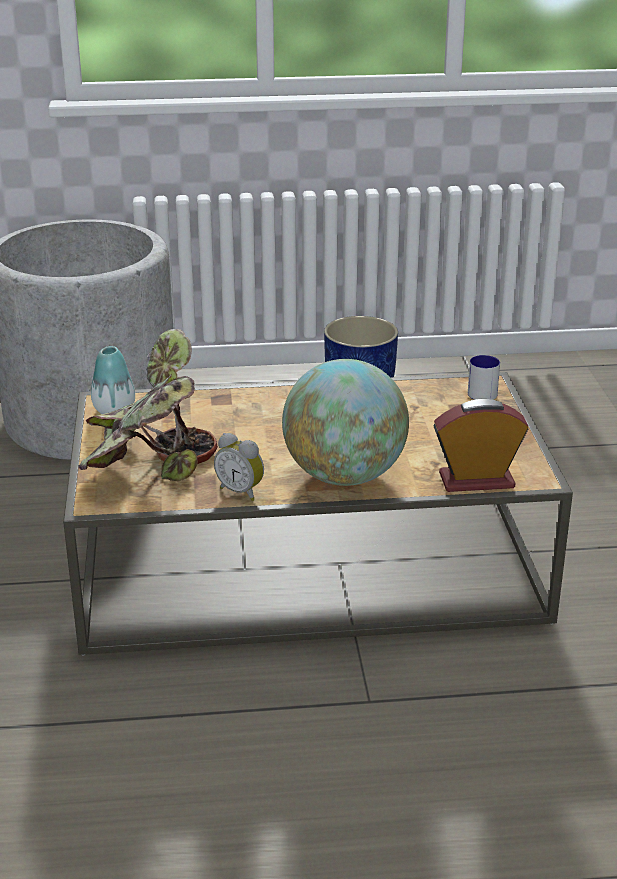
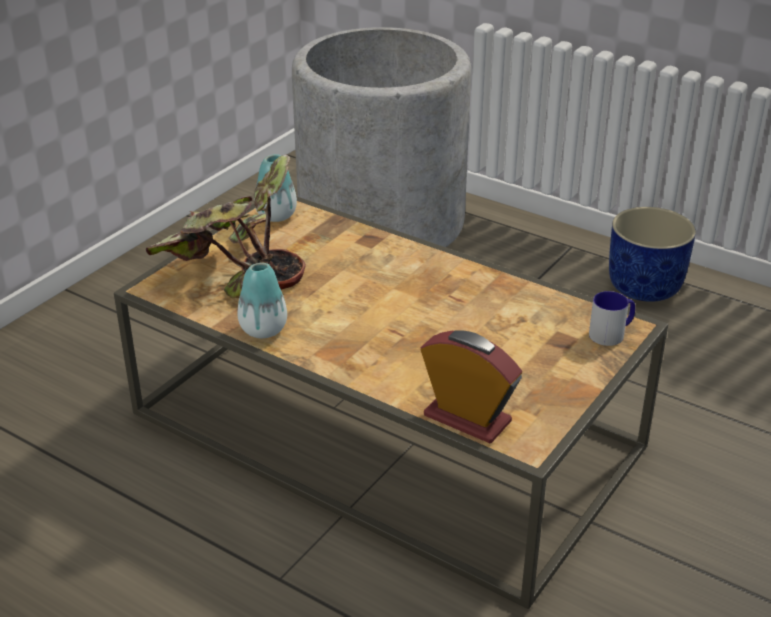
camera: 40 degrees right, 5 degrees up
(241, 491) = (263, 330): alarm clock -> vase
(344, 476) = (361, 357): globe -> none

